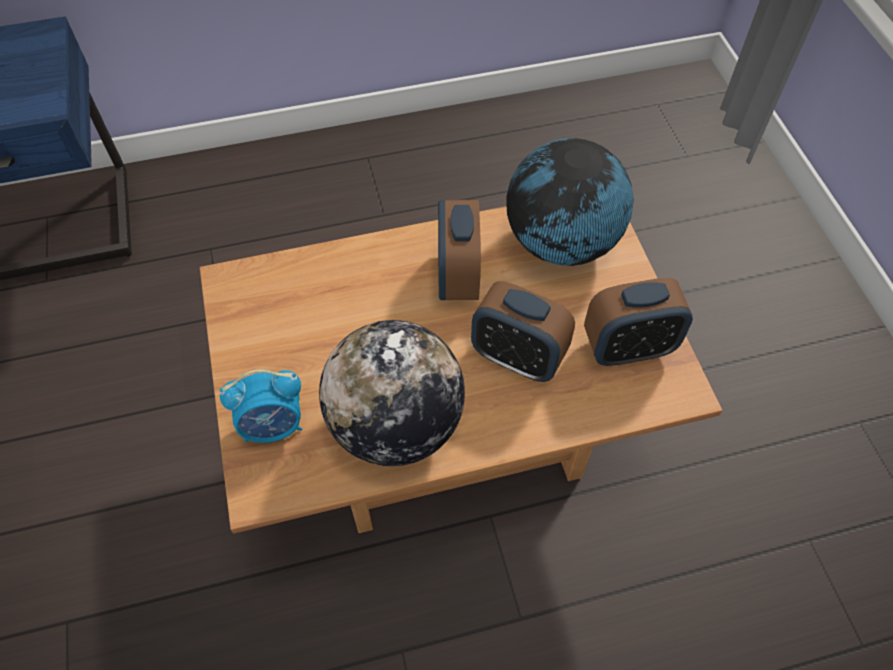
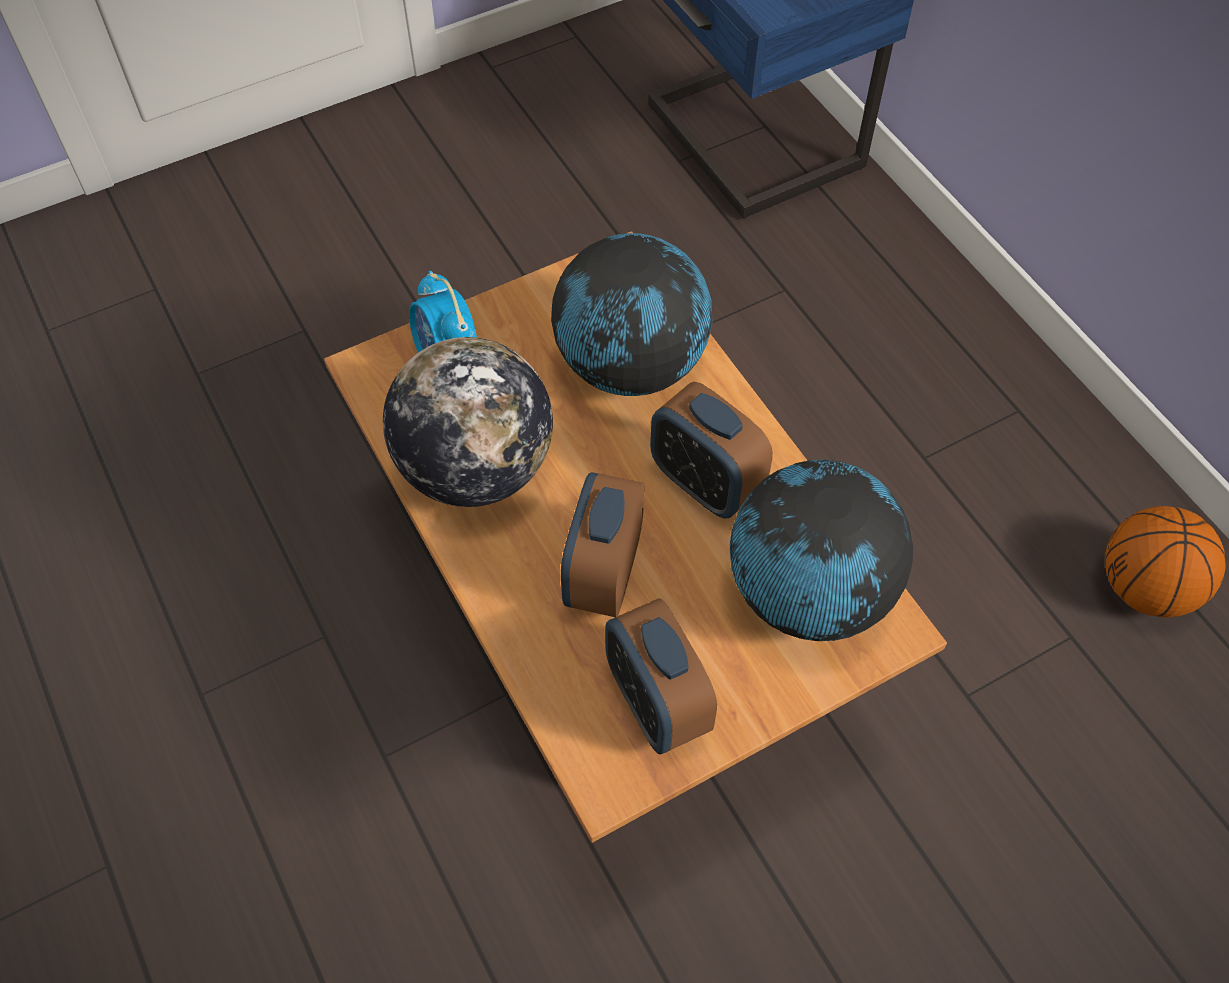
camera: 75 degrees right, 0 degrees up
(335, 297) = (631, 365): none -> globe
(457, 277) = (705, 483): alarm clock -> alarm clock turned 120 degrees counterclockwise
(509, 143) = (1144, 587): none -> basketball

